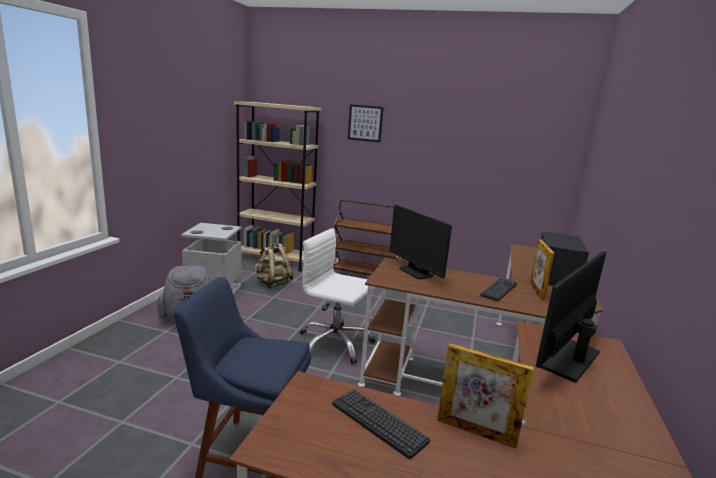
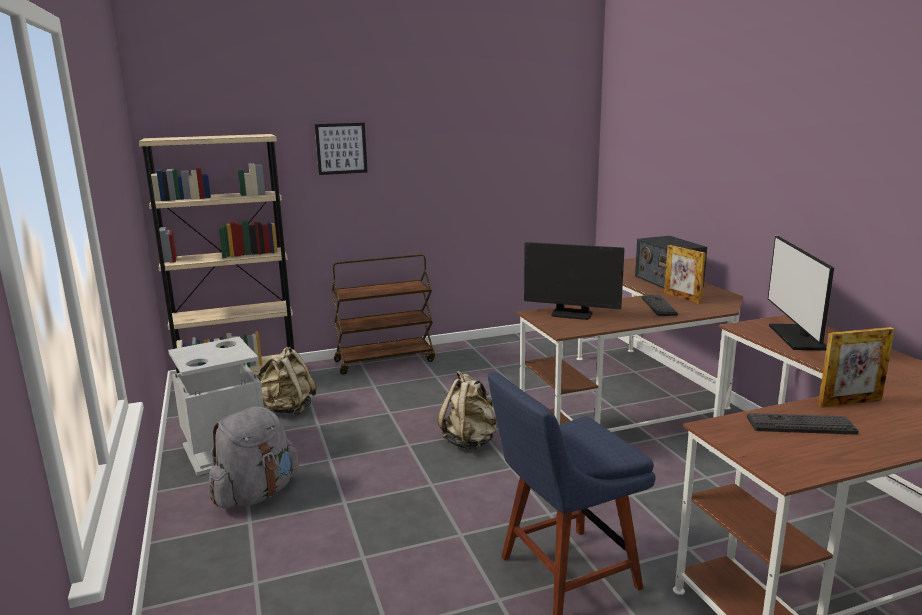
camera: 35 degrees left, 0 degrees up
(334, 343) = (470, 441): white office chair -> beige backpack

